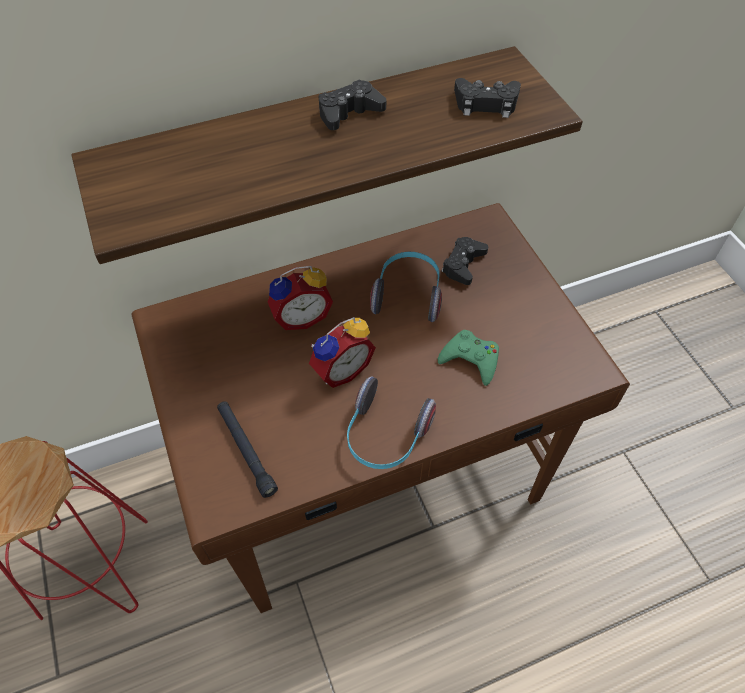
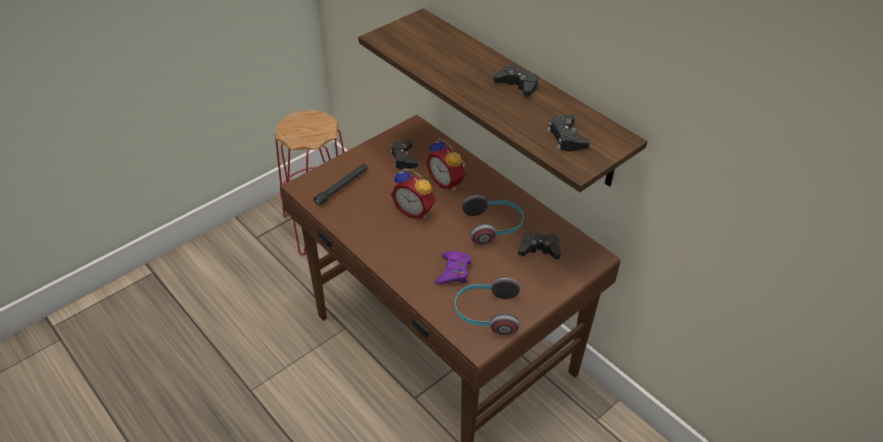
camera: 70 degrees right, 10 degrees down
(225, 353) = (403, 158): none -> black game controller
(385, 436) = (375, 243): headphones -> headphones (486, 314)
(470, 359) = (453, 271): green game controller -> purple game controller

